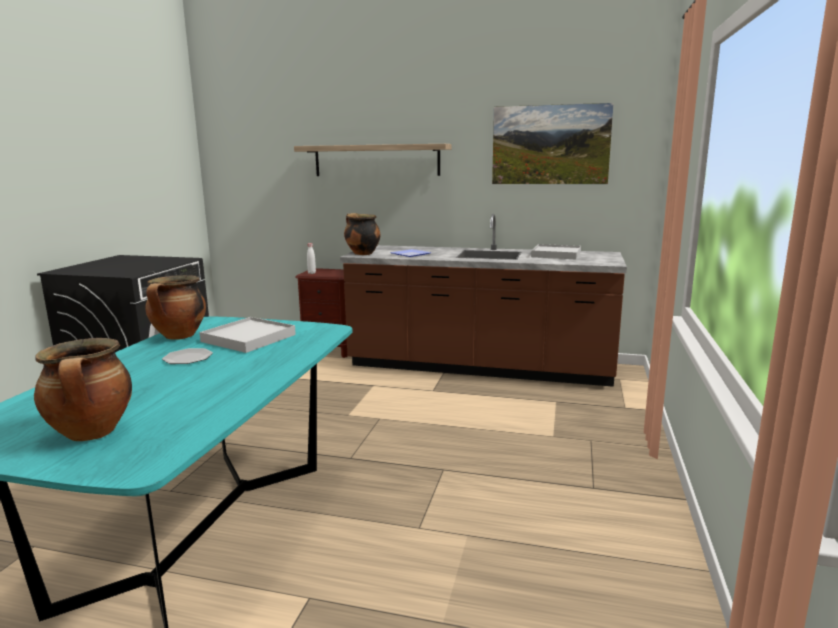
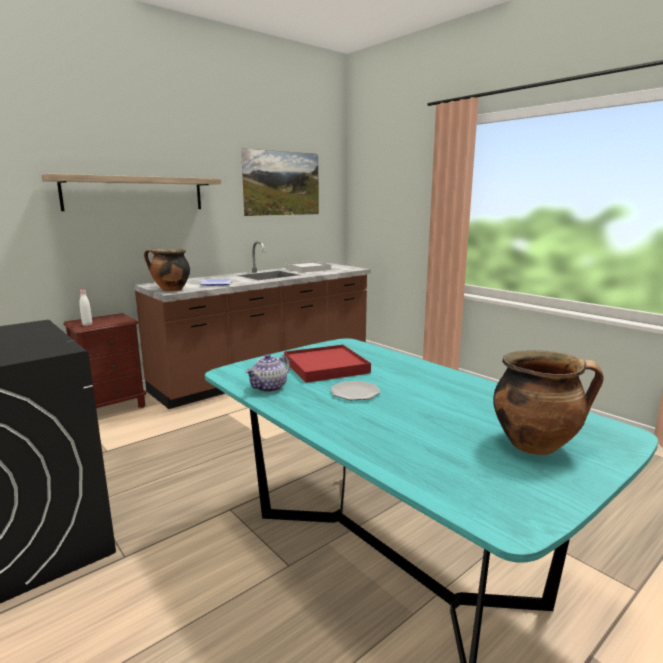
camera: 55 degrees left, 0 degrees up
(179, 336) = (269, 388): cooking pot -> teapot
(248, 338) = (326, 367): white tray -> red tray

